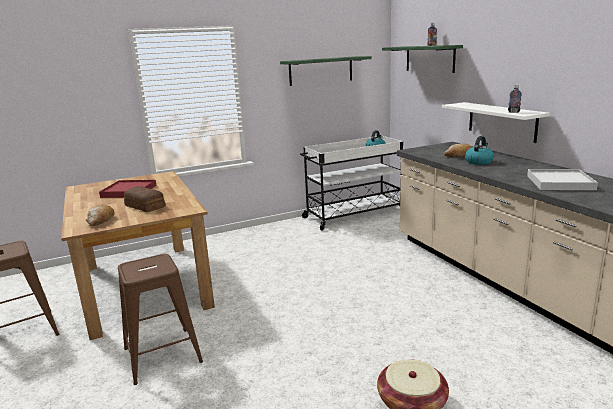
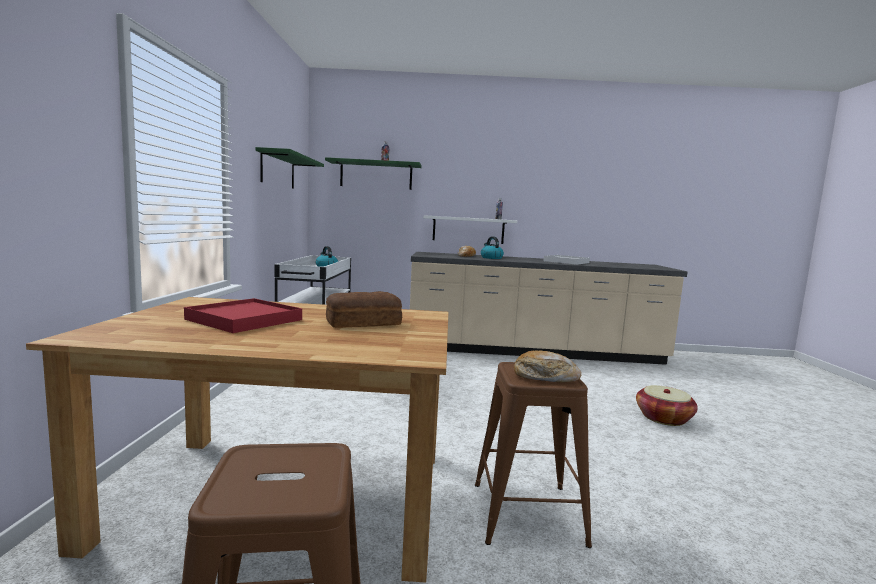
camera: 65 degrees left, 10 degrees down
(100, 221) = (390, 344): bread -> bread (545, 377)

